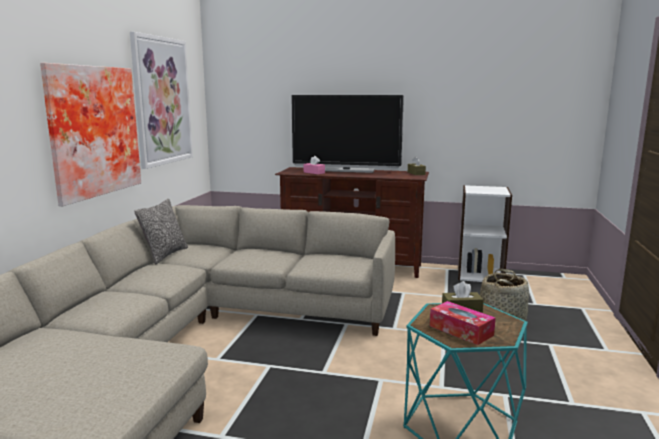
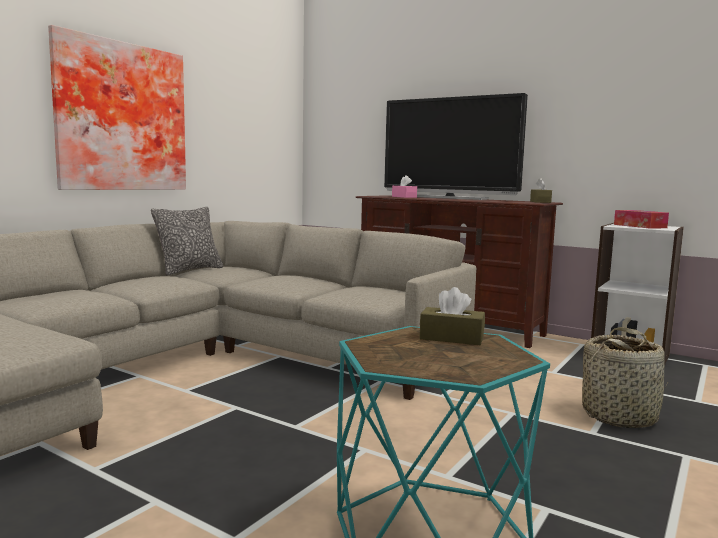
camera: 20 degrees right, 5 degrees down
(162, 101) = (233, 104): picture -> none
(461, 330) = (414, 356): tissue box -> tissue box (639, 226)

